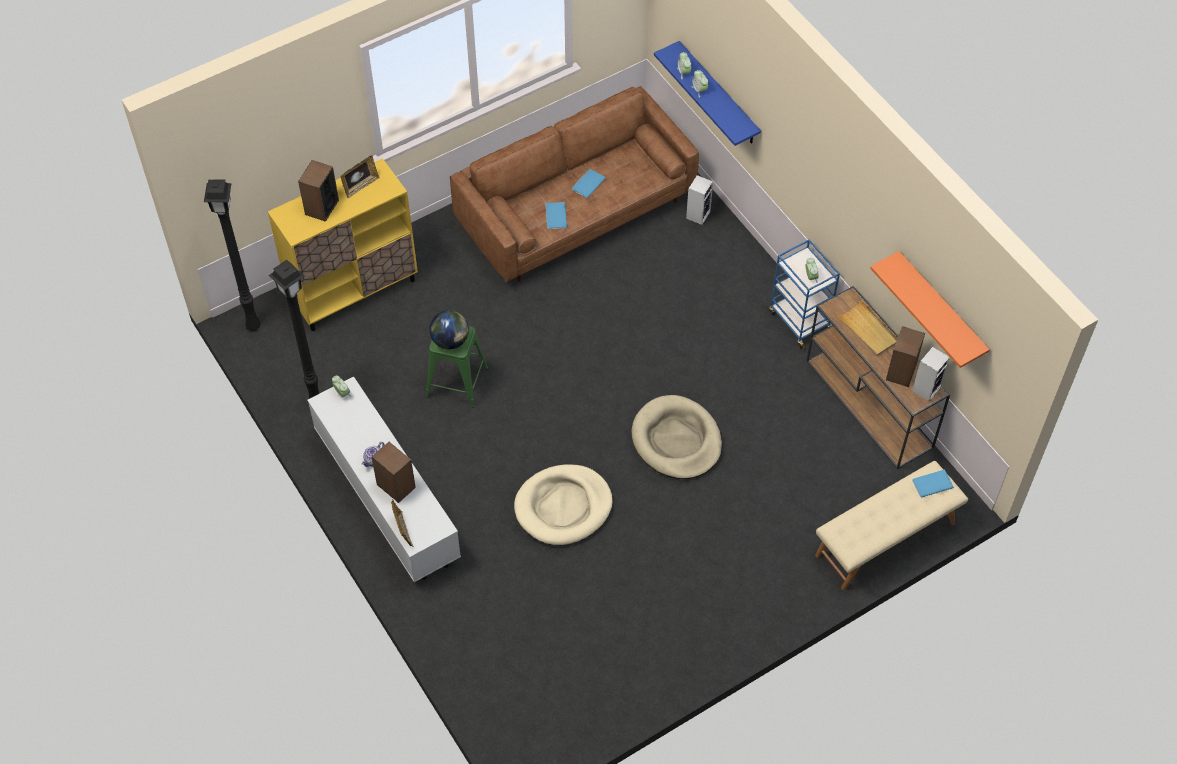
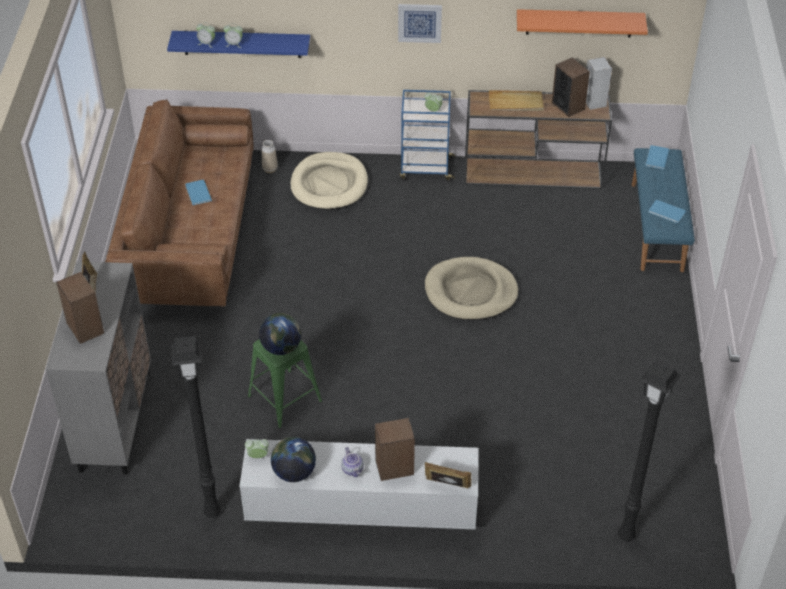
camera: 55 degrees left, 10 degrees down
(252, 325) = (73, 517): black floor lamp -> black floor lamp (624, 536)
(344, 425) = (294, 472): none -> globe
(354, 291) = (115, 420): yellow cabinet -> grey cabinet
(555, 217) = (209, 228): blue book -> blue book (667, 212)
(563, 507) = (474, 394): beige dog bed -> beige dog bed (329, 184)
(698, 214) = (270, 169): speaker -> vase
(832, 194) = (419, 22): none -> picture
(886, 540) = (657, 226): beige bench -> blue bench

